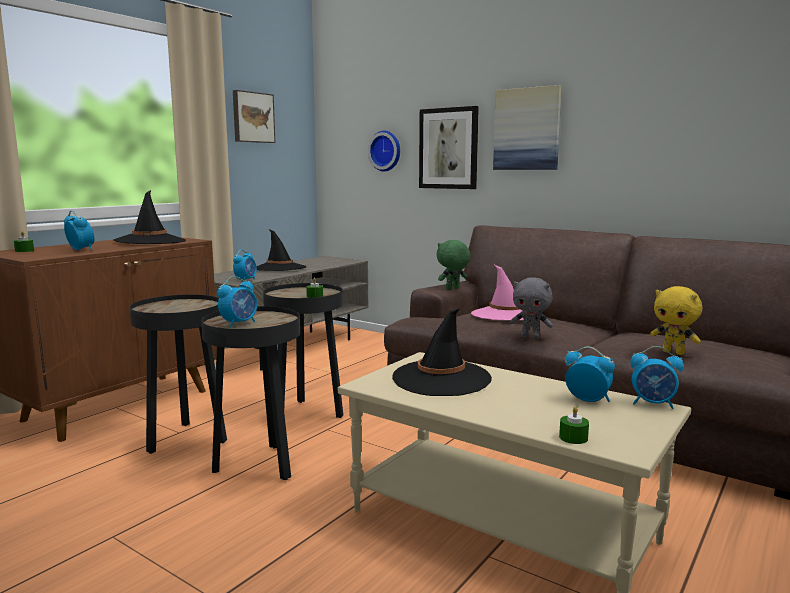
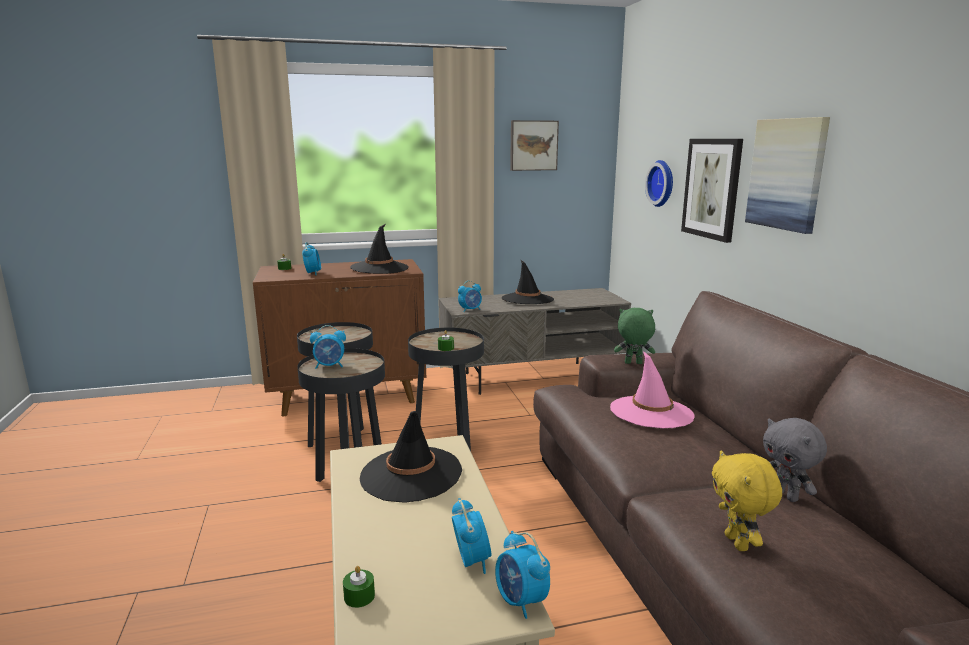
camera: 40 degrees right, 5 degrees up
(531, 337) = (620, 452): grey plush toy -> grey plush toy (786, 496)

